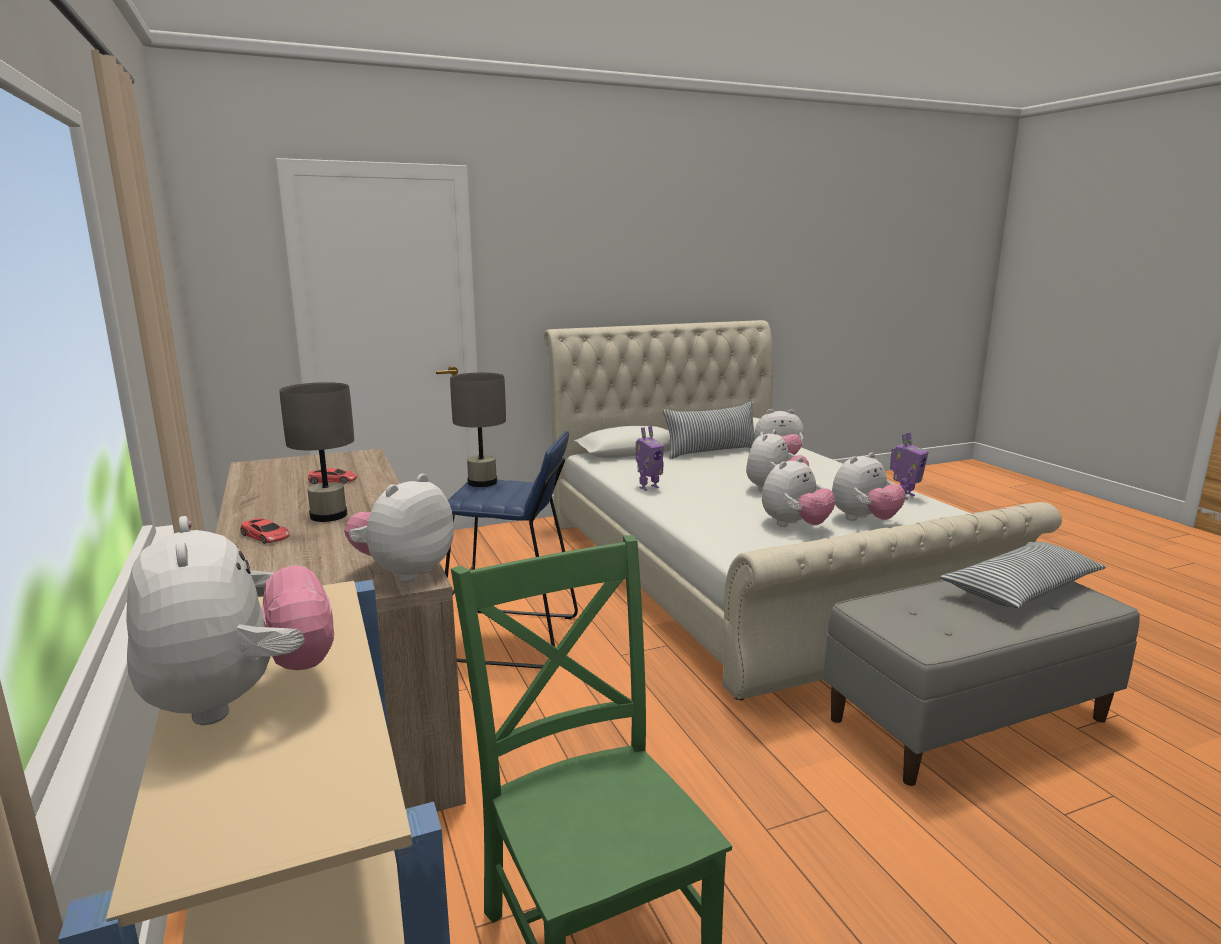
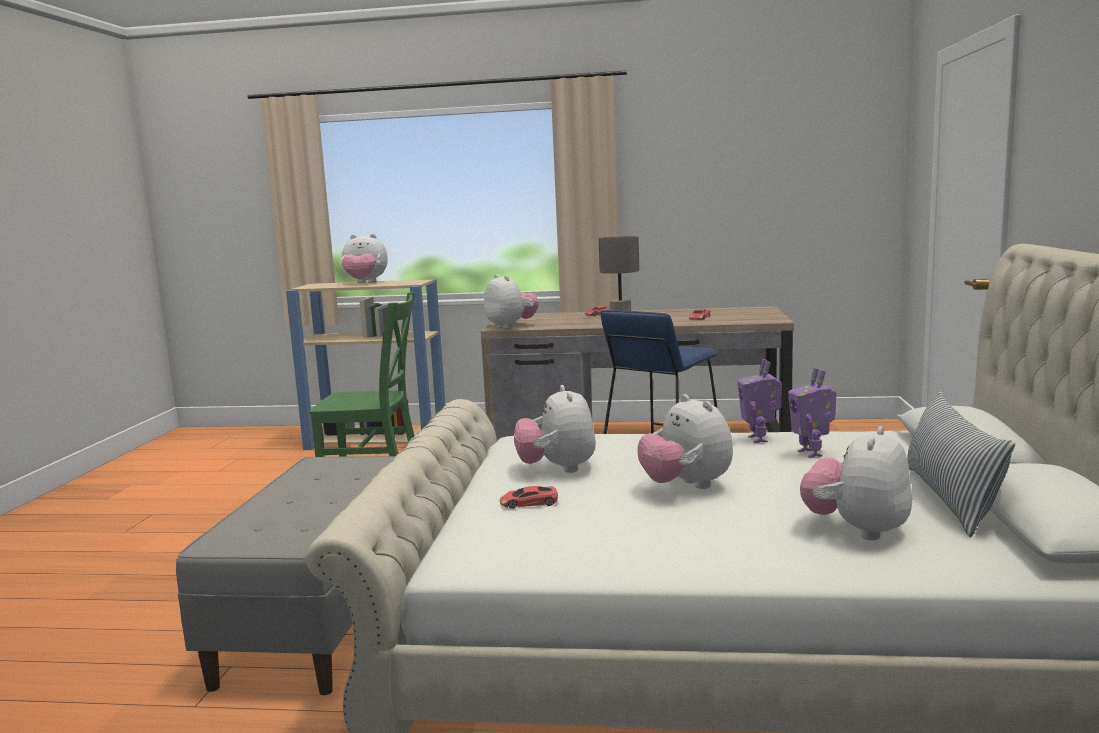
camera: 120 degrees right, 5 degrees down
(483, 482) = (691, 348): grey table lamp -> none
(864, 520) = (529, 502): plush toy -> red toy car
(904, 496) = (580, 558): toy robot -> toy robot (811, 453)
(1021, 590) = (296, 523): pillow -> none

